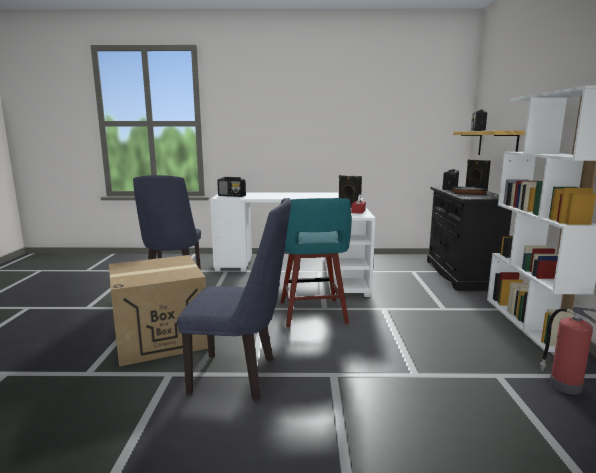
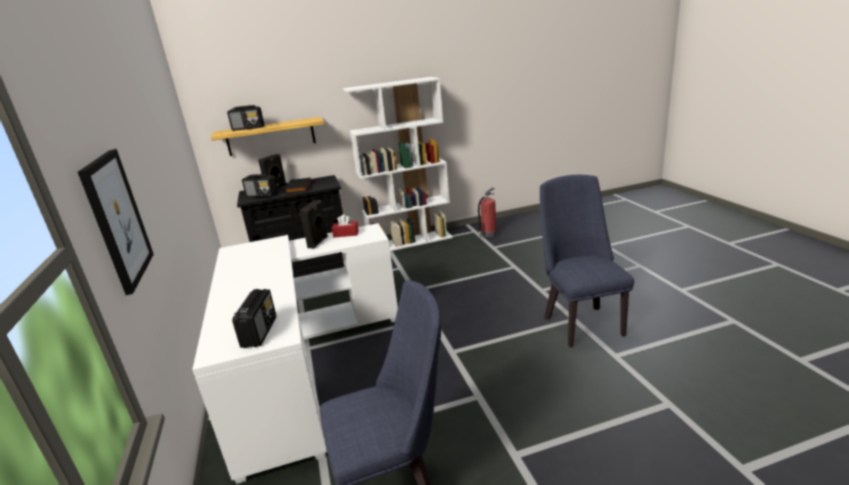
camera: 105 degrees left, 10 degrees up
(160, 338) = (571, 393): cardboard box -> none
(248, 130) = (117, 219): none -> picture
(312, 313) = (446, 321): turquoise stool -> none

